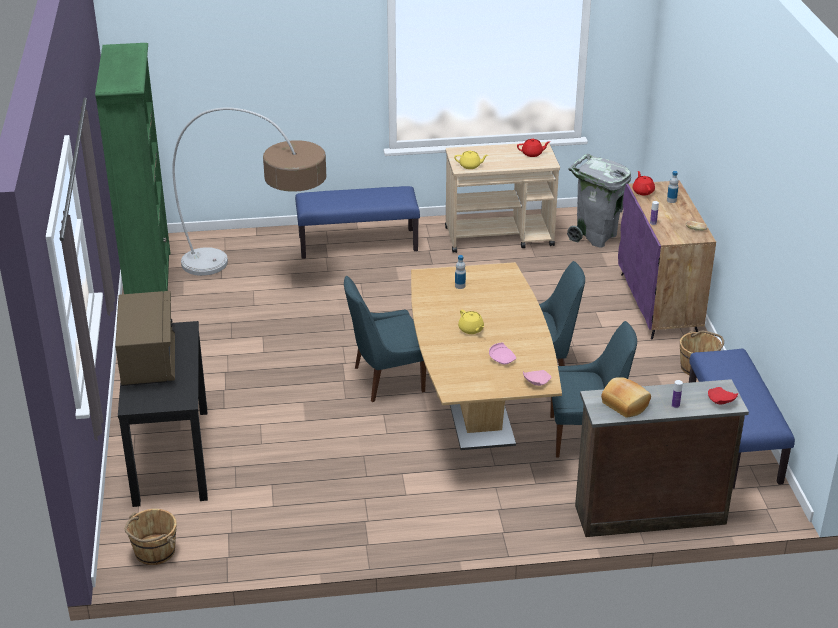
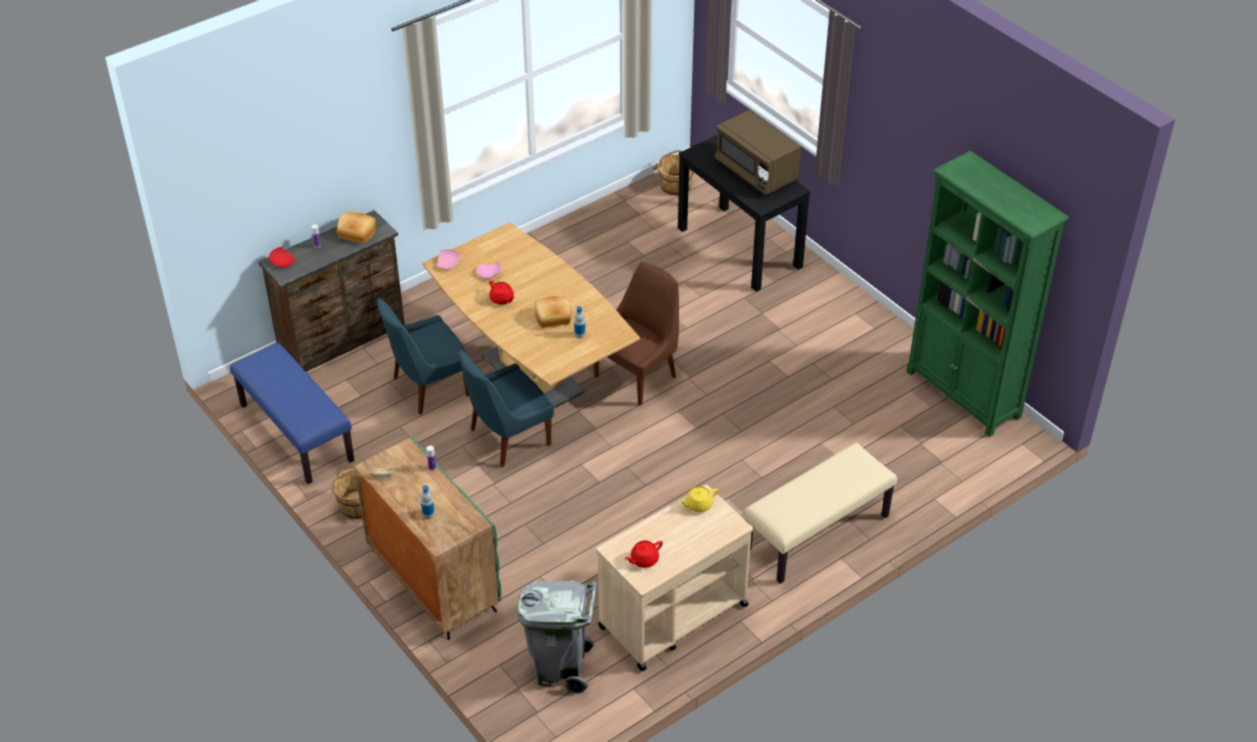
camera: 150 degrees right, 10 degrees up
(261, 276) = (866, 444): floor lamp -> none
(358, 243) = (817, 534): blue bench -> beige bench
(386, 380) = (637, 375): blue chair -> brown chair
(471, 329) = (535, 292): yellow teapot -> none
(472, 305) = (553, 318): none -> bread
(643, 191) = (468, 517): red teapot -> red teapot (502, 299)
(659, 304) = (432, 580): purple cabinet -> green cabinet

